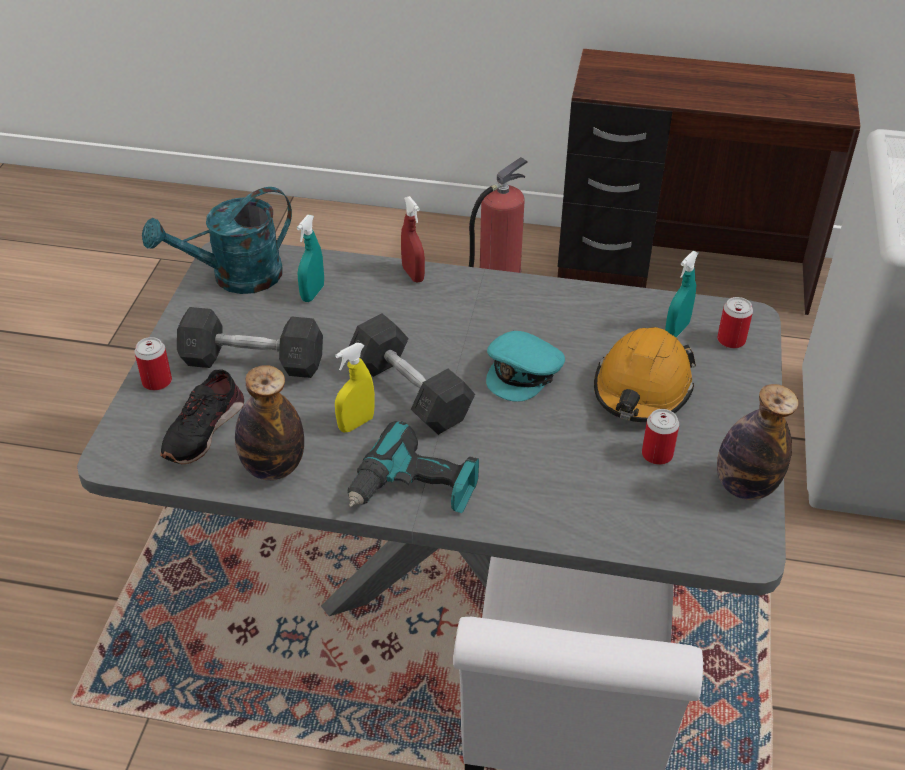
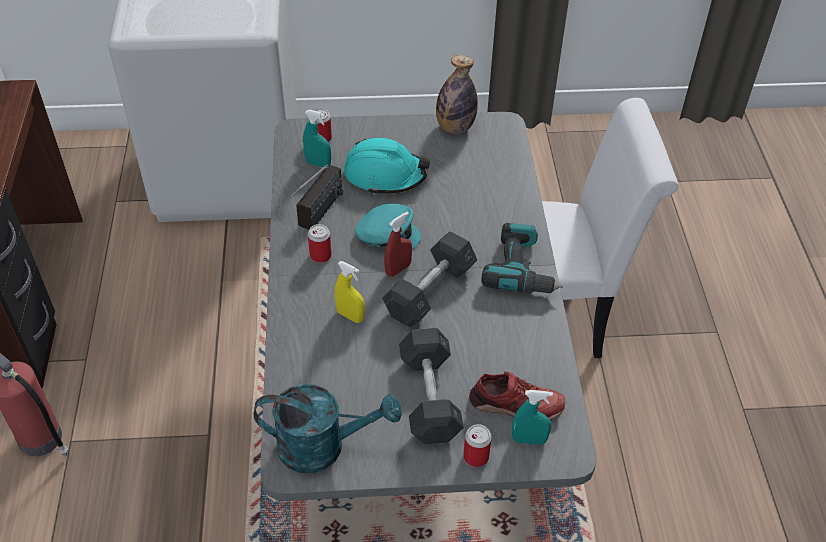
camera: 105 degrees left, 5 degrees up
(202, 429) = (515, 405): black shoe -> red shoe
(235, 278) = (323, 446): turquoise watering can -> turquoise watering can turned 45 degrees counterclockwise
(273, 467) = (534, 350): bottle -> none
(312, 293) = (330, 381): turquoise spray bottle -> turquoise spray bottle (529, 440)
(356, 423) = (473, 314): yellow spray bottle -> yellow spray bottle (350, 316)
(413, 274) = (288, 319): red spray bottle -> red spray bottle (398, 269)
(568, 313) = (314, 220): none -> radio
(642, 389) = (385, 175): orange hard hat -> turquoise hard hat
(657, 454) = (443, 164): can -> can (320, 255)

